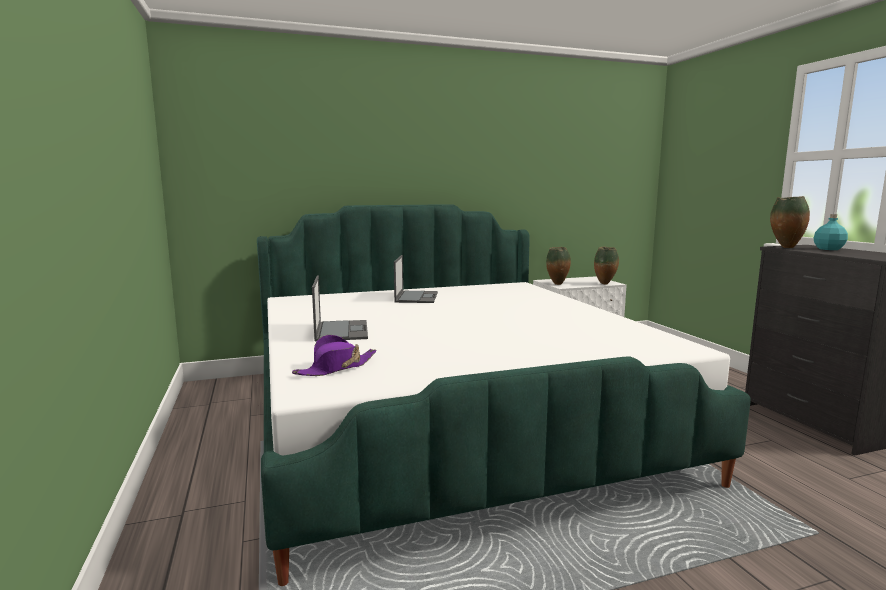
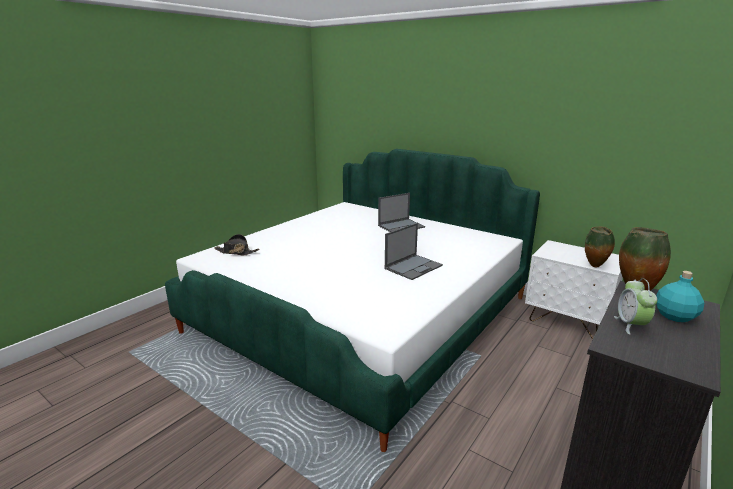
camera: 55 degrees right, 10 degrees up
(336, 368) = (236, 252): purple hat -> black hat
(341, 330) = (298, 234): laptop -> laptop (413, 267)
(557, 284) = (548, 251): vase -> none
(844, 254) = (631, 325): none -> alarm clock

